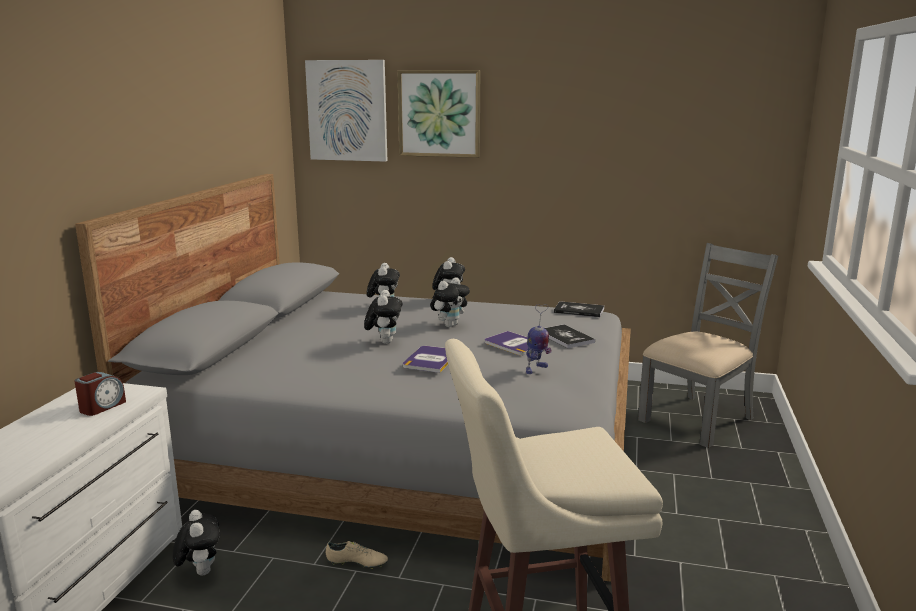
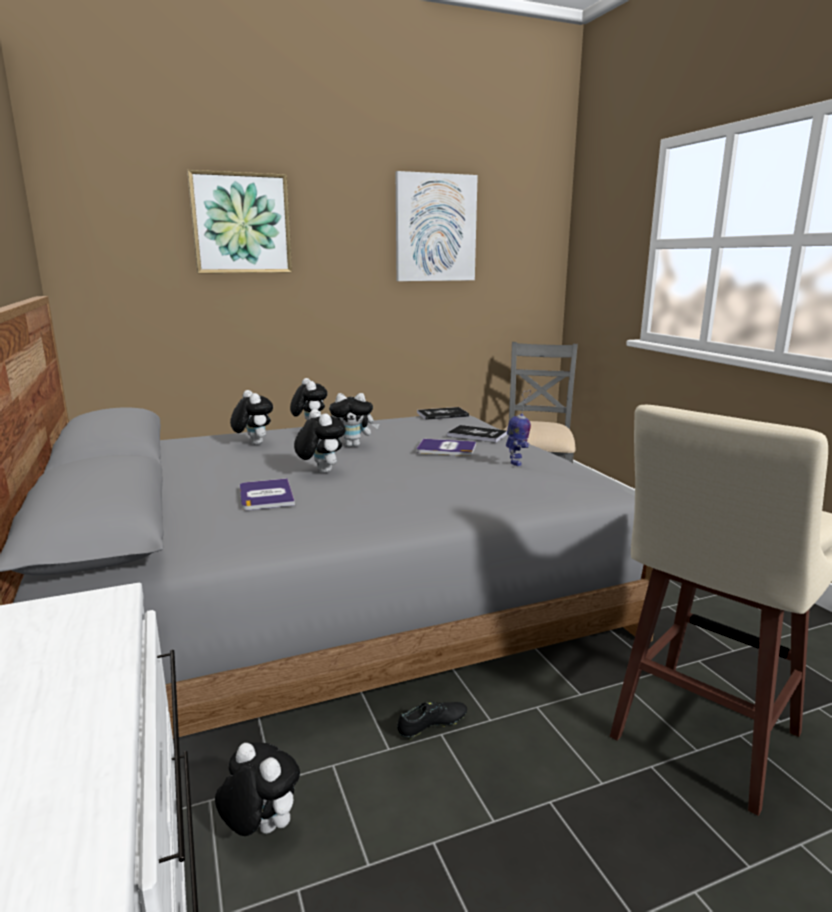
camera: 35 degrees left, 0 degrees up
(102, 407) = (79, 637): alarm clock -> none
(347, 110) = (120, 219): picture -> picture (435, 228)
(357, 563) = (432, 726): beige shoe -> black shoe
(430, 360) = (407, 475): book -> book (266, 495)
(450, 325) = (353, 445): plush toy -> plush toy turned 75 degrees clockwise

